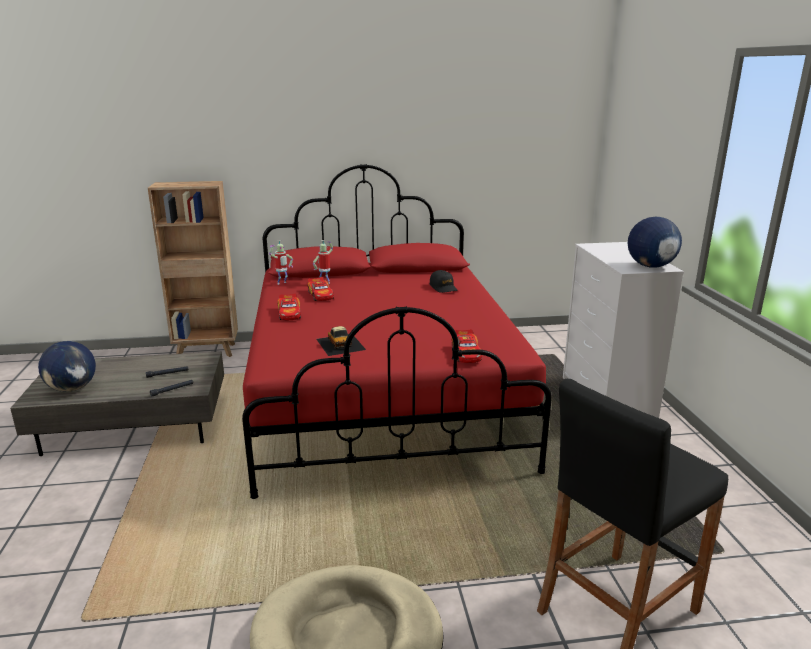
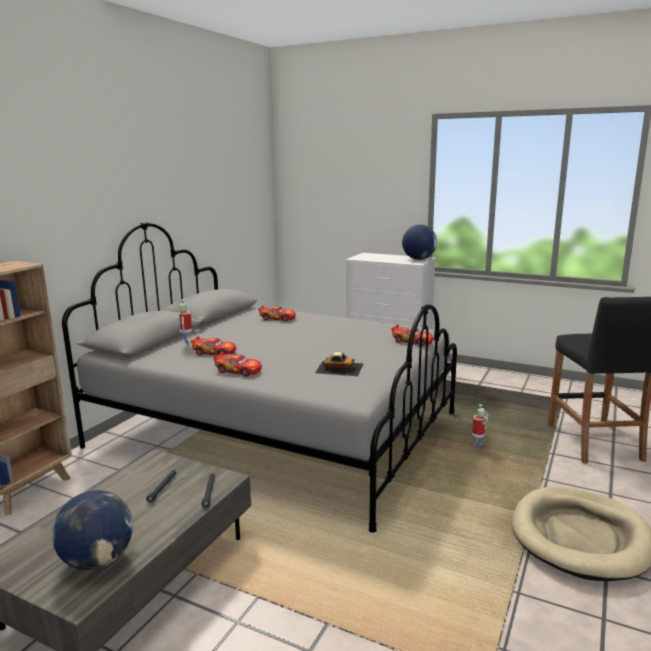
camera: 55 degrees left, 5 degrees down
(282, 283) = (149, 358): toy robot -> toy robot (477, 448)
(381, 395) = (277, 430): red bed -> grey bed
(443, 287) = (277, 318): black cap -> toy car

